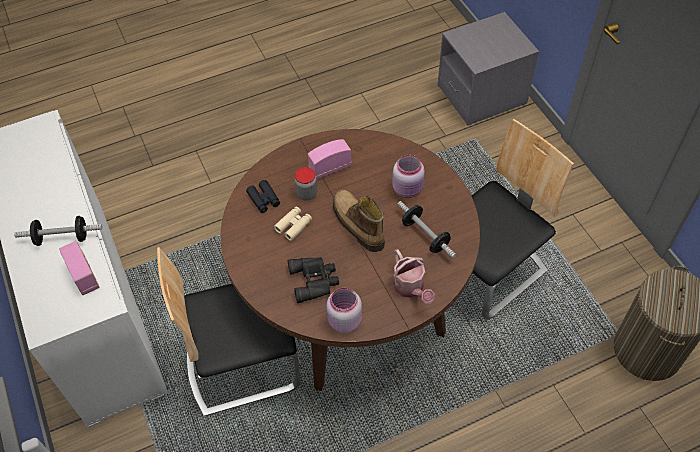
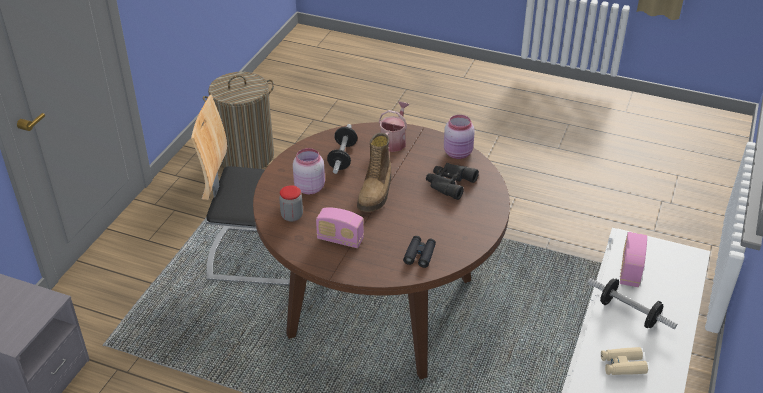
camera: 135 degrees left, 15 degrees down
(242, 363) = (507, 334): chair -> none
(293, 226) = (420, 222): beige binoculars -> beige binoculars (622, 365)
(307, 194) = (382, 235): jar -> jar (292, 216)

